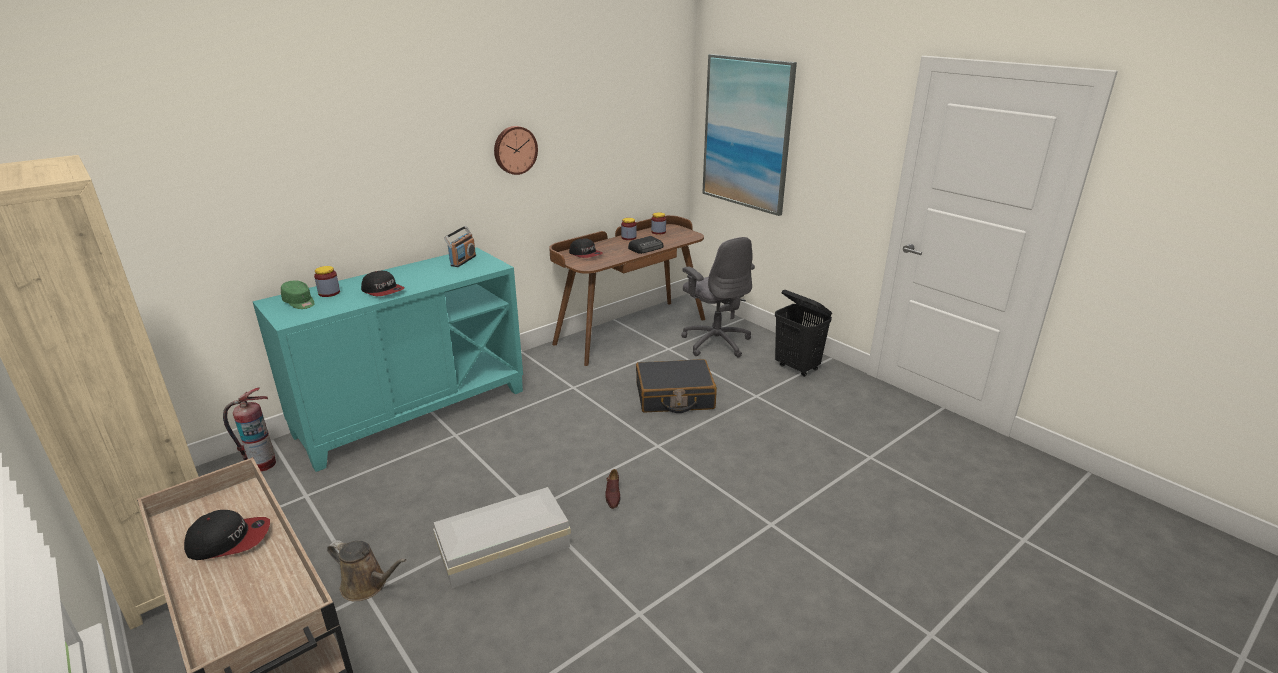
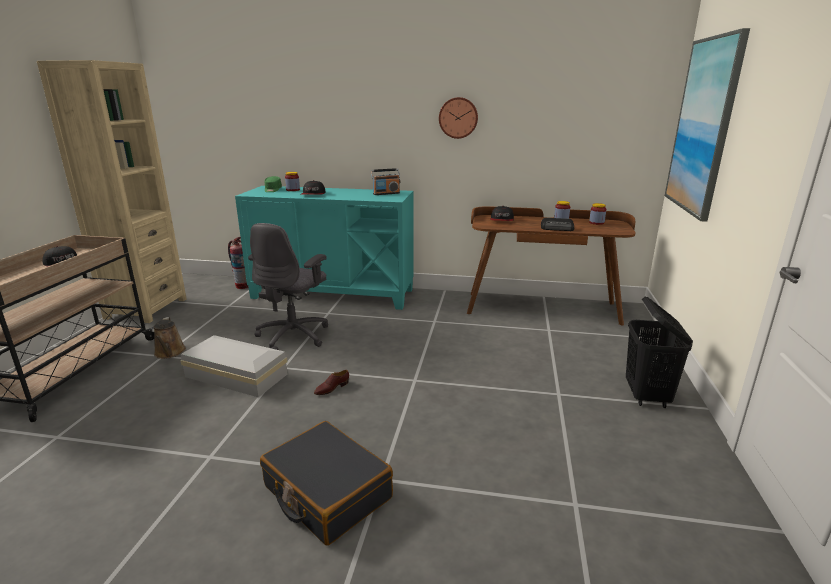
camera: 50 degrees right, 5 degrees down
(674, 397) = (488, 359): black suitcase -> black suitcase (326, 492)
(716, 342) = (600, 343): grey office chair -> grey office chair (294, 336)

